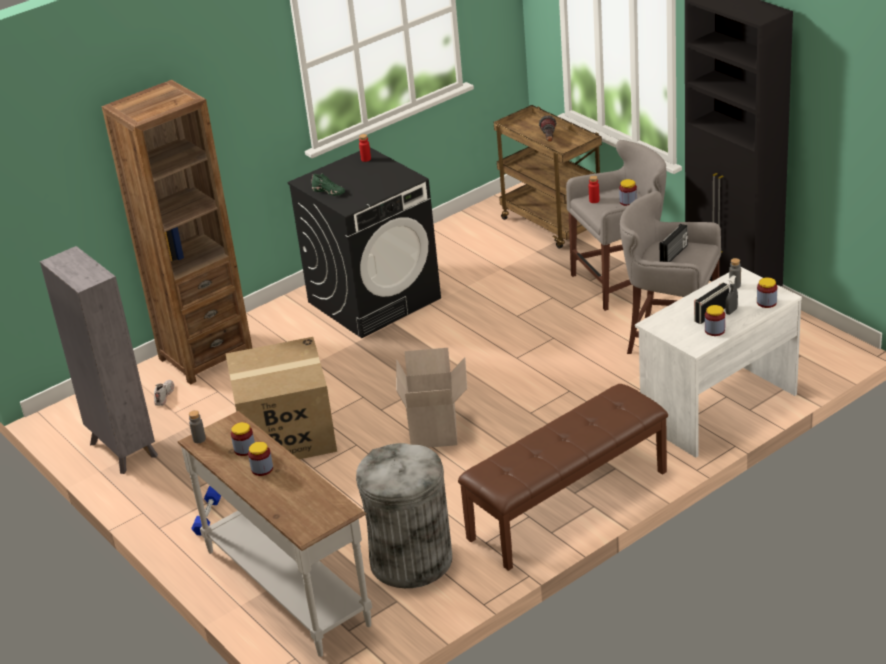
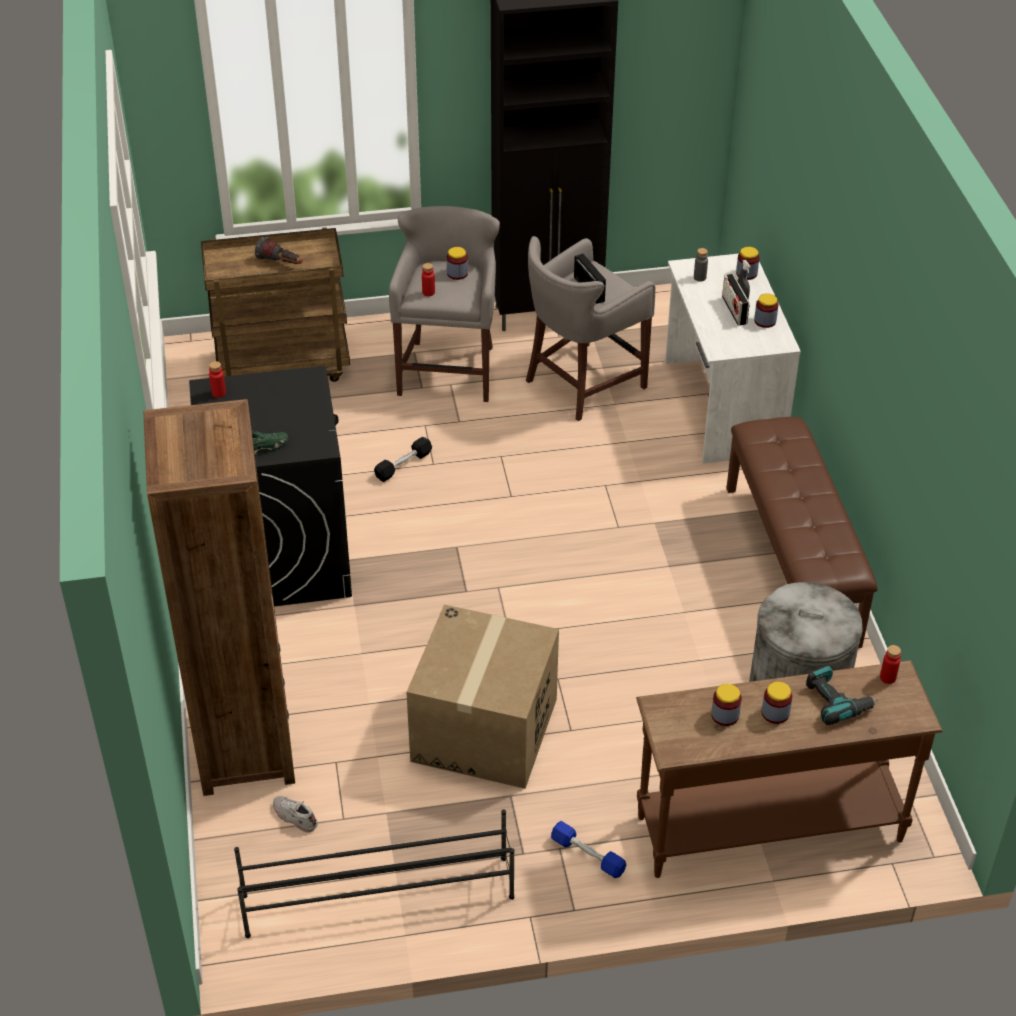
camera: 65 degrees left, 10 degrees up
(123, 449) = (376, 896): grey bookcase -> black shoe rack
(199, 439) = (673, 748): grey bottle -> none
(289, 586) = (768, 826): white console table -> brown console table
(294, 491) = (837, 701): none -> power drill
(336, 506) = (887, 677): none -> red bottle
(435, 431) = (588, 607): cardboard box -> none
(503, 306) = (403, 465): none -> black dumbbell

